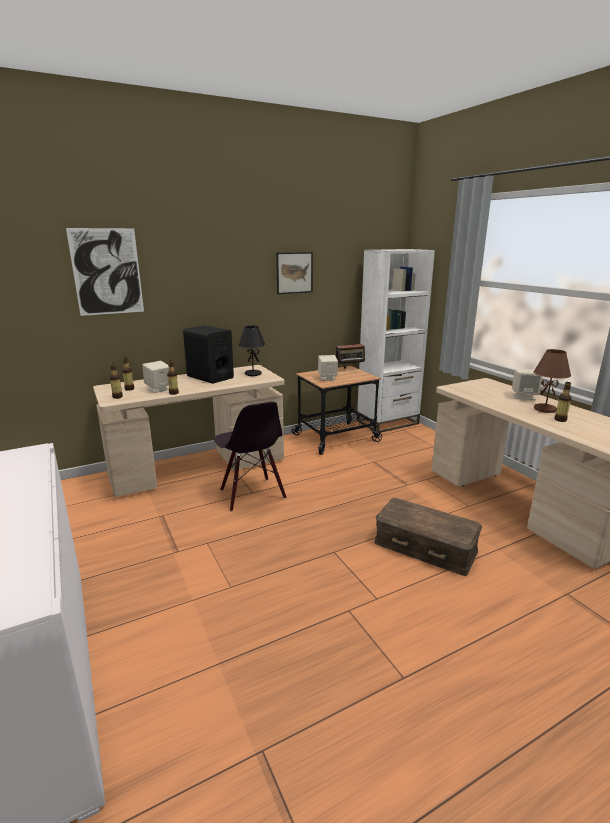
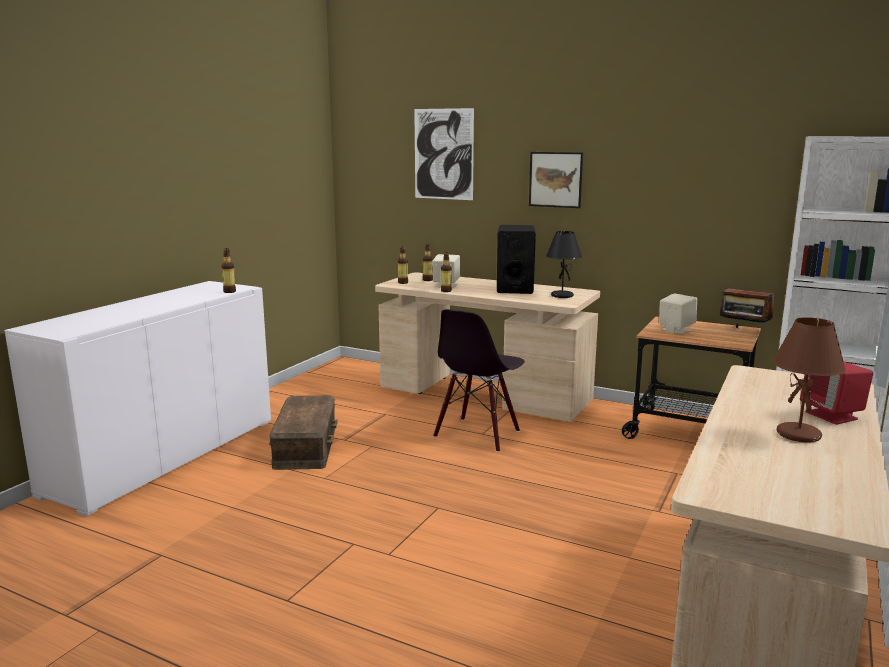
camera: 55 degrees right, 5 degrees down
(294, 273) = (672, 168): picture -> picture (555, 179)
(425, 546) = (527, 560): brown storage box -> brown storage box (306, 446)
(523, 396) = (832, 415): beige speaker -> red speaker
(560, 420) = (767, 449): bottle -> bottle (229, 291)

